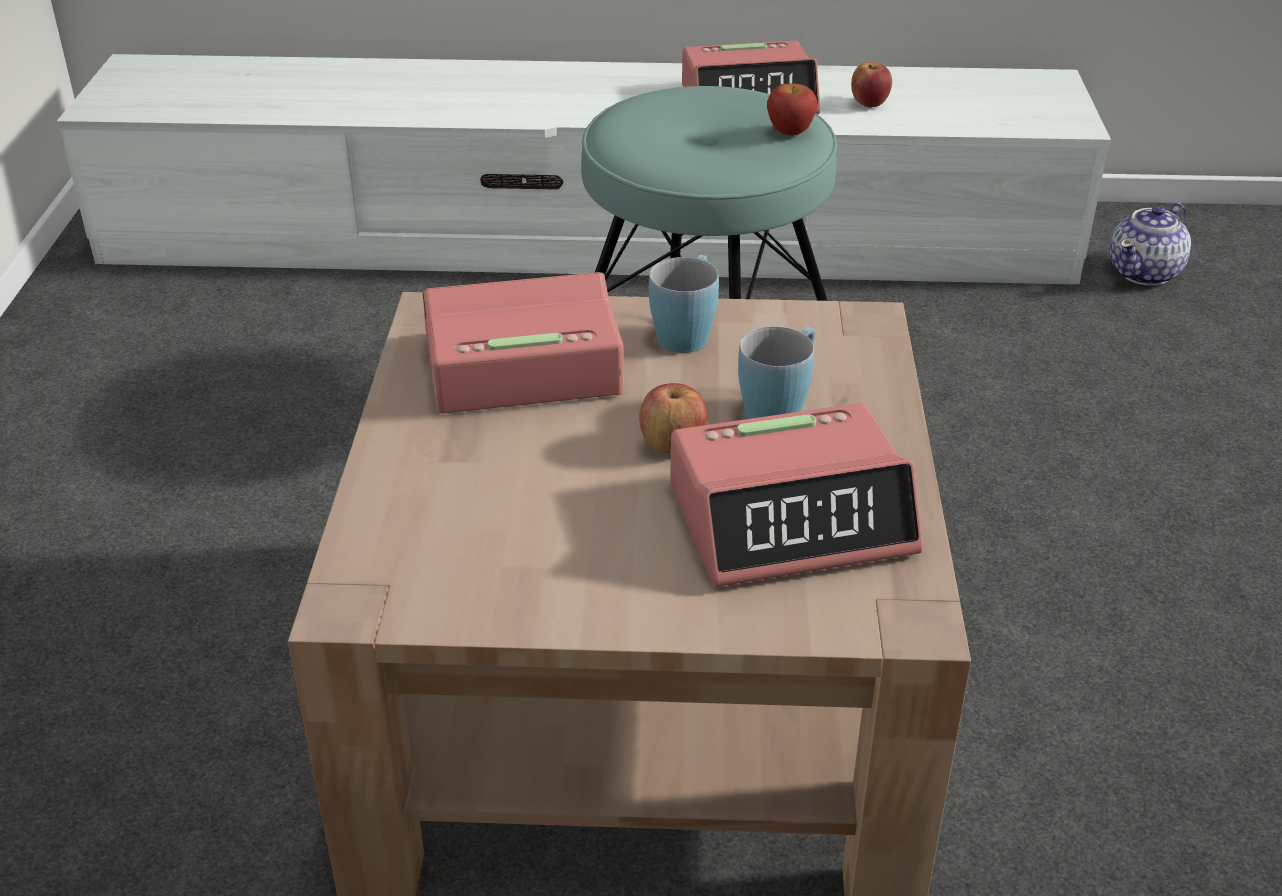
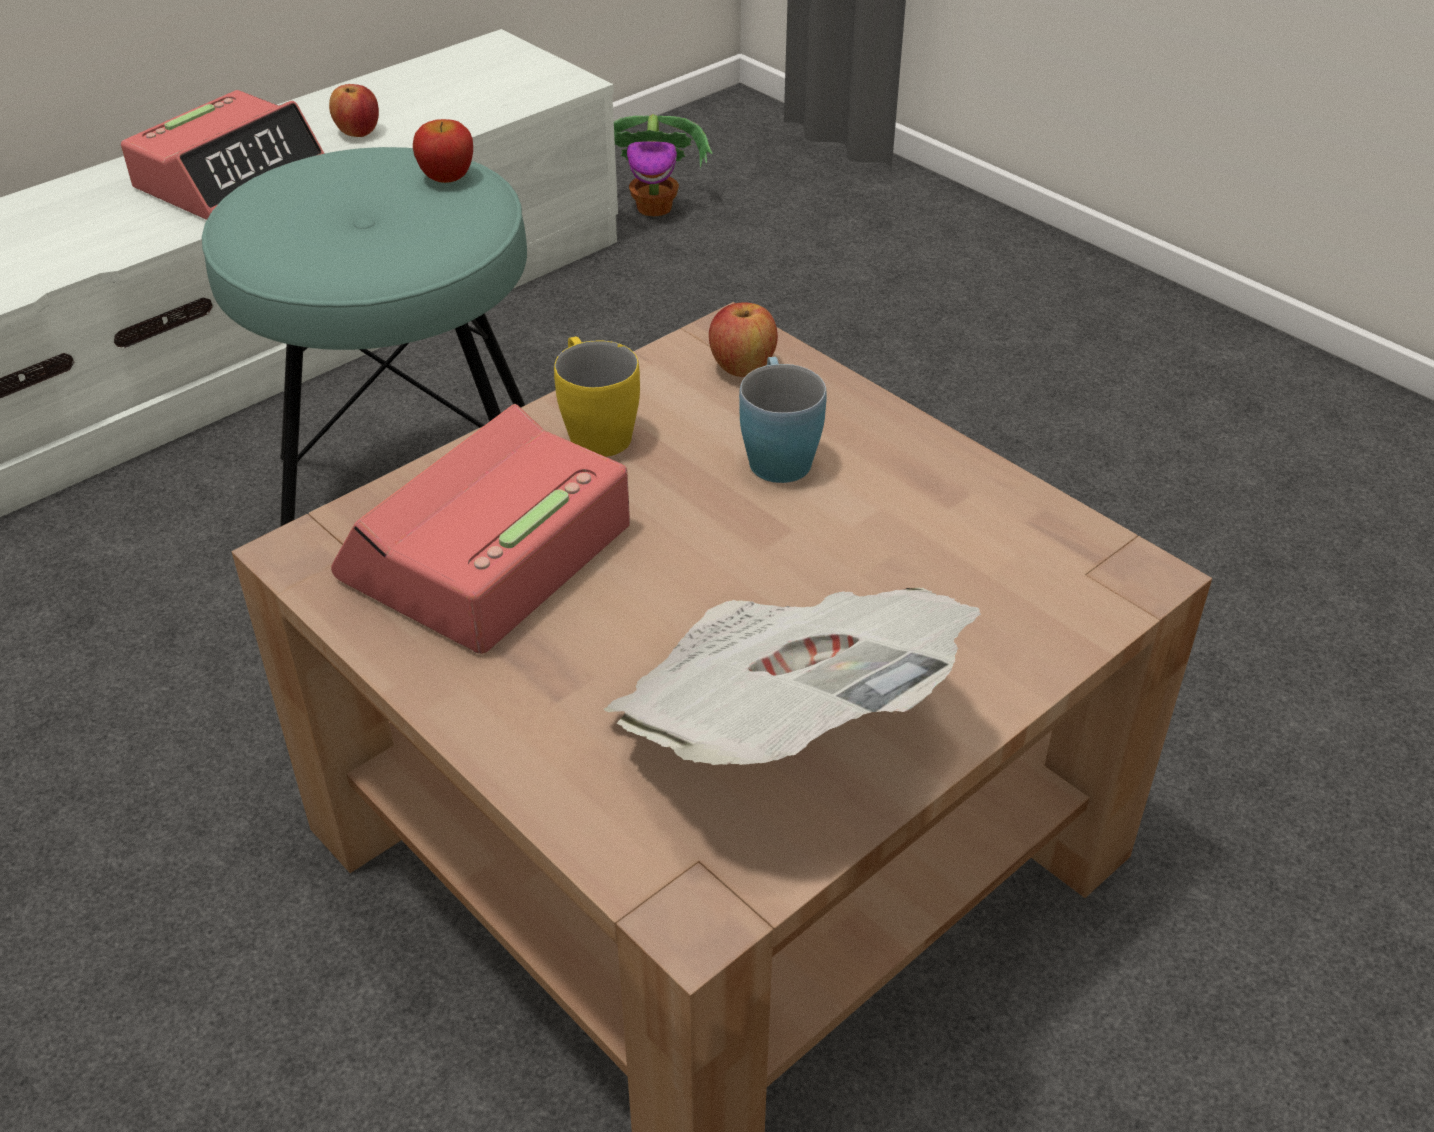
camera: 45 degrees left, 5 degrees up
(536, 552) = (781, 726): none -> newspaper
(672, 445) = (743, 545): apple -> apple (742, 368)
(687, 332) = (594, 429): blue mug -> yellow mug
(792, 519) = (933, 548): alarm clock -> none
(1145, 273) = (655, 207): teapot -> potted plant

